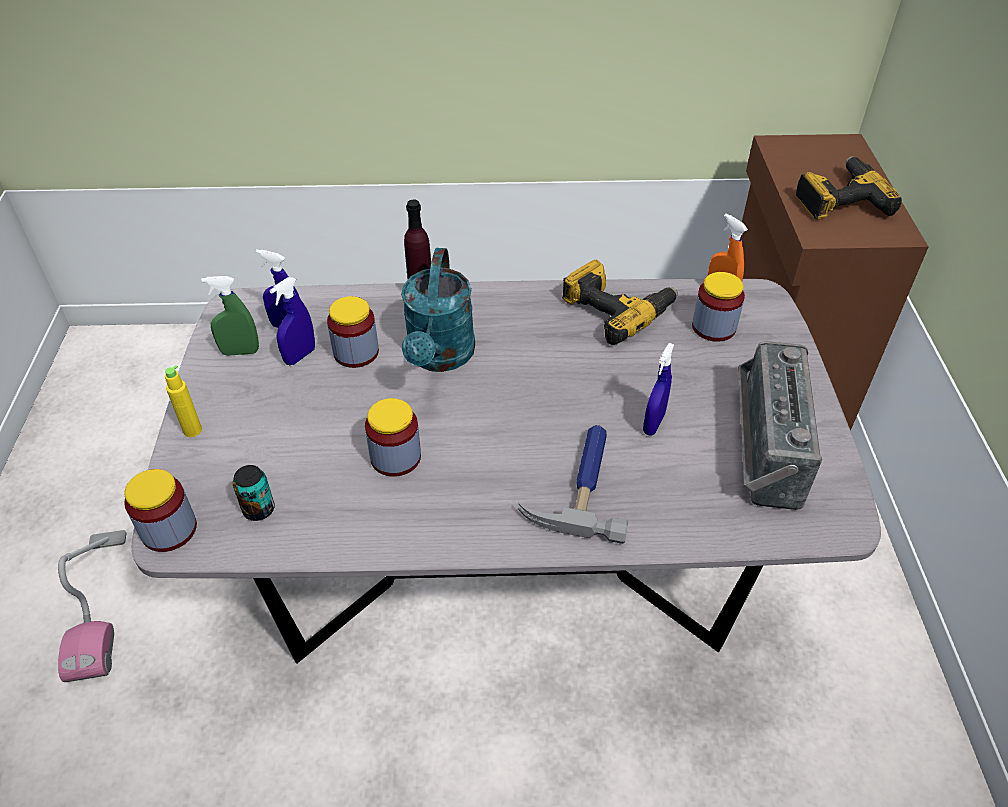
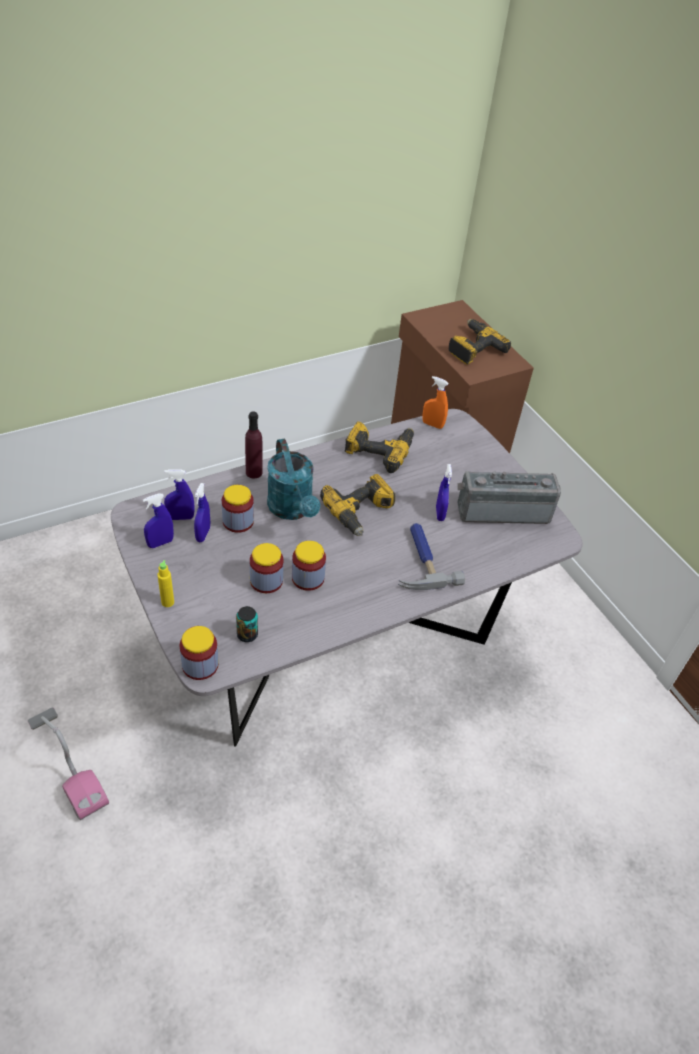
camera: 30 degrees left, 0 degrees up
(240, 352) = (160, 543): green spray bottle -> blue spray bottle
(533, 387) = (361, 512): none -> power drill
(713, 327) = (440, 446): jar -> jar (266, 581)
(762, 447) = (502, 510): radio -> radio turned 105 degrees clockwise

